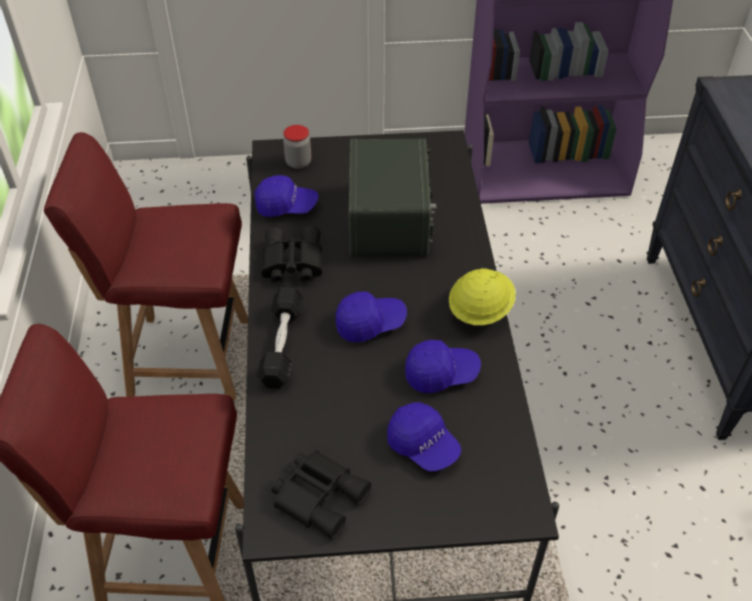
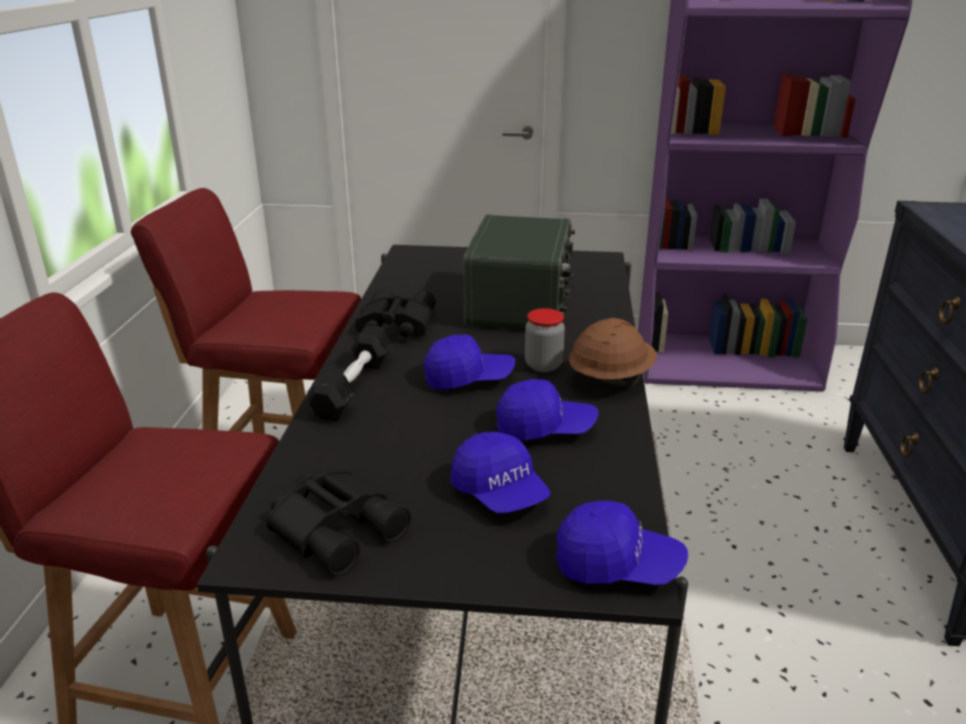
camera: 10 degrees right, 20 degrees down
(286, 206) = (408, 287): blue cap -> blue cap (617, 565)
(298, 162) = (434, 260): jar -> jar (543, 365)
(480, 310) = (610, 379): yellow hard hat -> brown hard hat

